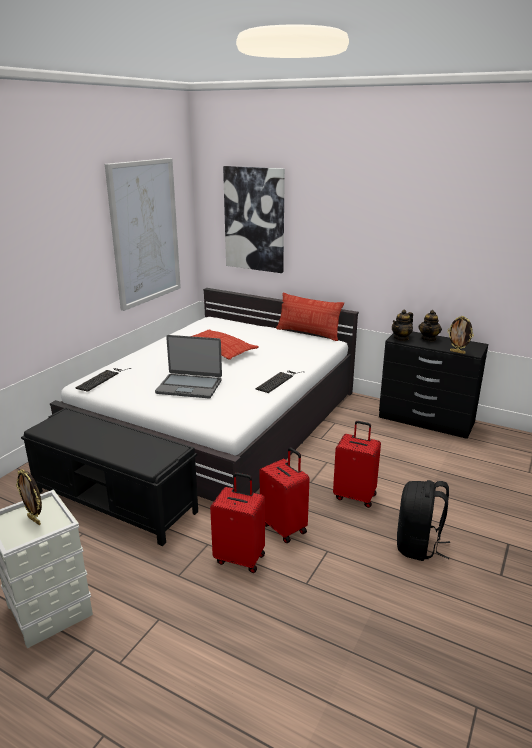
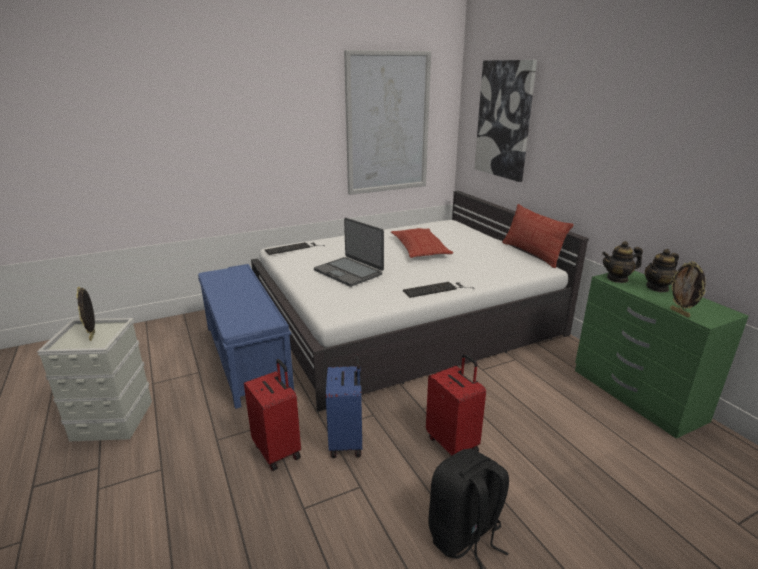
camera: 35 degrees right, 0 degrees up
(115, 502) = (247, 357): black bench -> blue bench
(284, 527) = (347, 442): red suitcase -> blue suitcase
(426, 420) = (636, 395): black dresser -> green dresser

